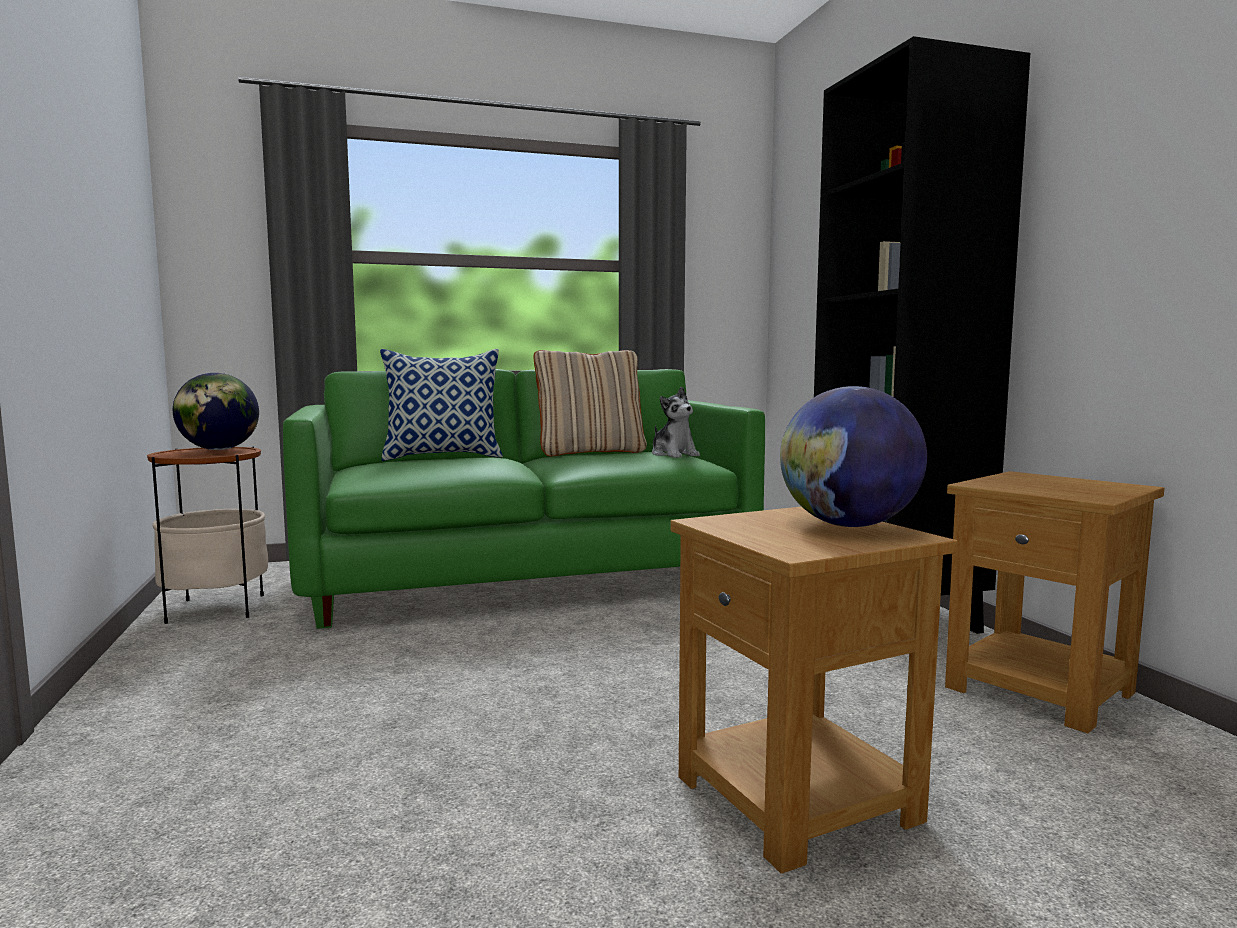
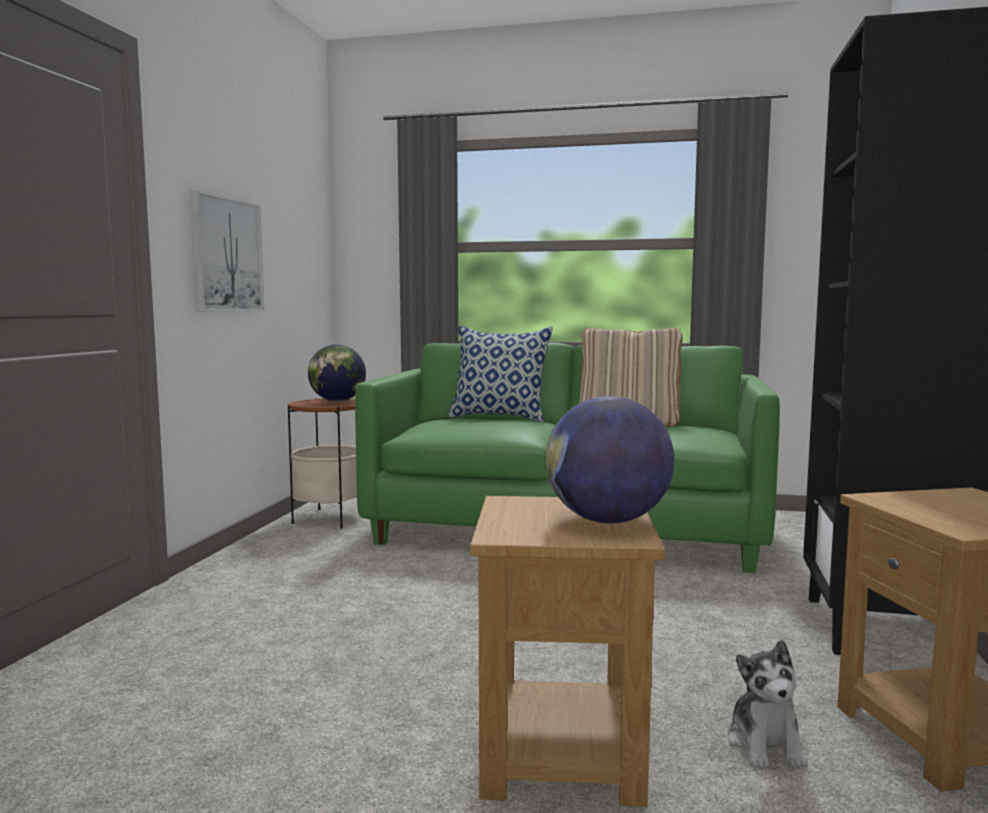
camera: 30 degrees right, 0 degrees up
(62, 234) = (226, 255): none -> picture
(674, 455) = (698, 432): plush toy -> plush toy (765, 745)

